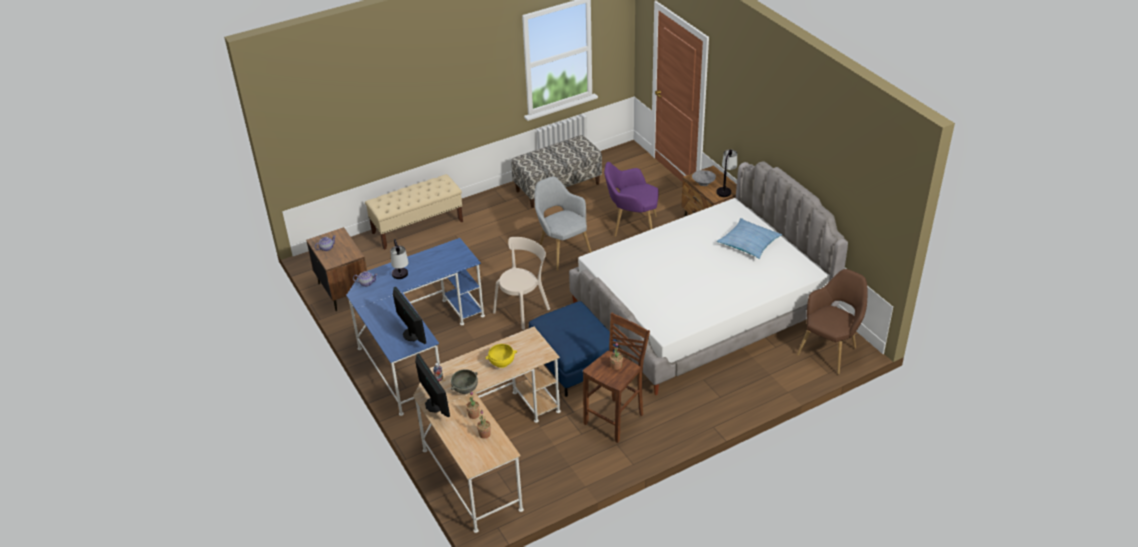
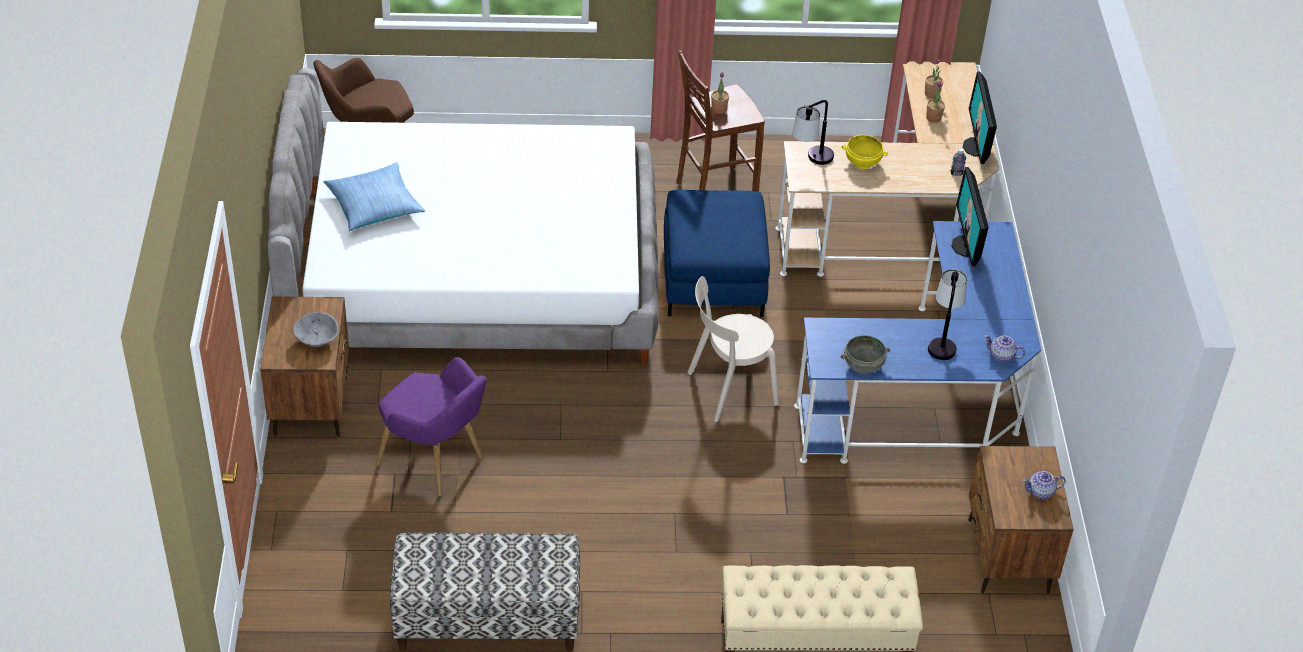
camera: 155 degrees left, 5 degrees up
(465, 388) = (928, 150): grey bowl -> grey bowl (863, 366)
(562, 251) = (591, 469): grey armchair -> none
(725, 189) = (296, 313): table lamp -> table lamp (811, 161)

